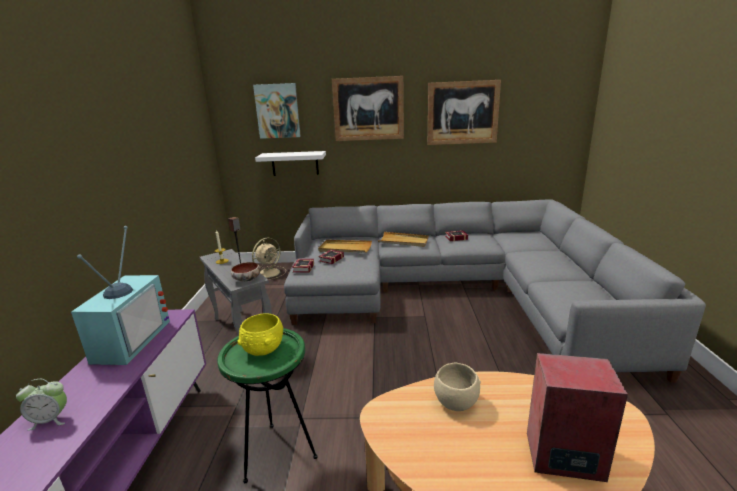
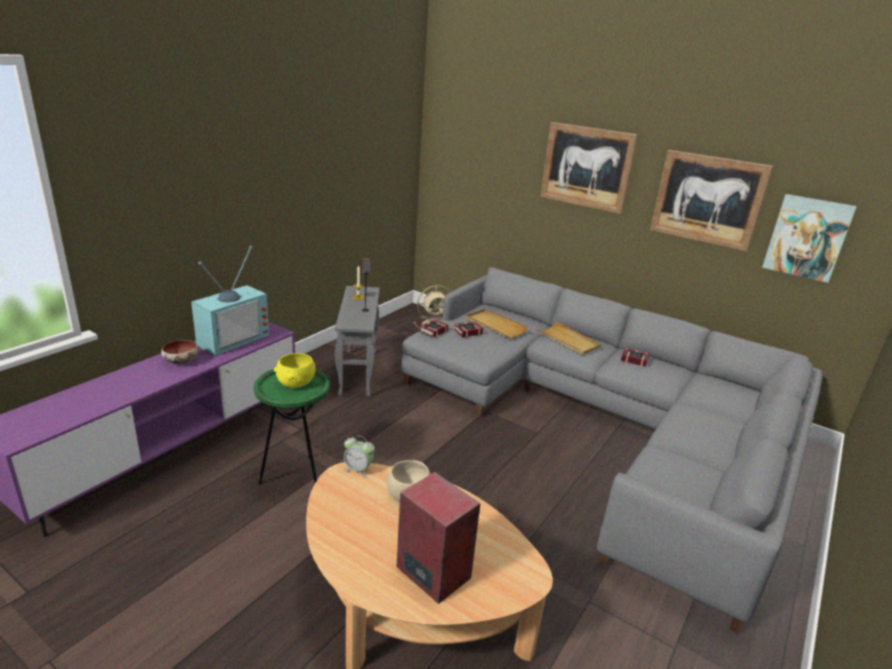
camera: 30 degrees right, 5 degrees up
(50, 420) = (150, 371): alarm clock -> alarm clock (358, 469)
(247, 280) = (357, 323): bowl -> bowl (181, 361)
(277, 111) = (487, 147): picture -> picture (807, 237)
(295, 163) = (492, 211): white shelf -> none

